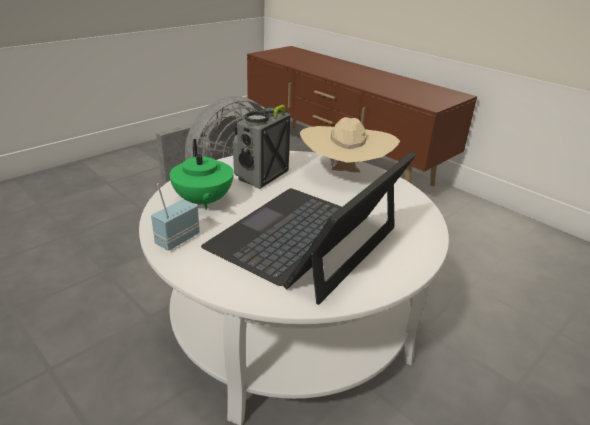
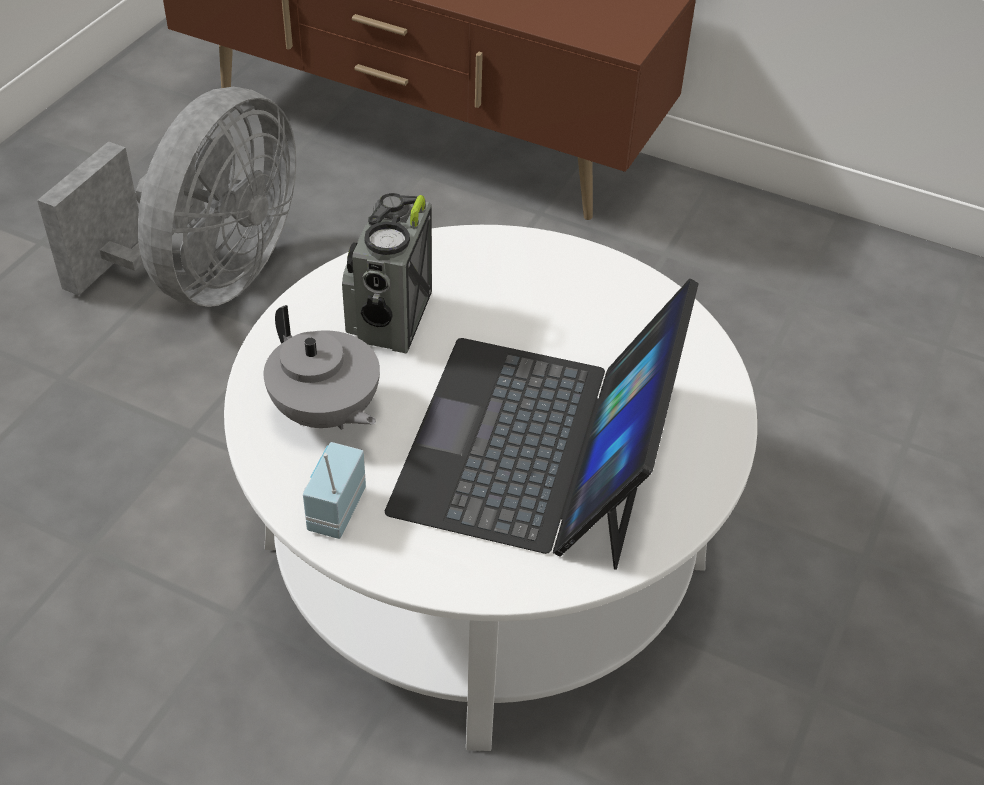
camera: 20 degrees left, 15 degrees up
(203, 202) = (325, 413): green teapot -> grey teapot
(345, 174) = (533, 274): beige hat -> none

